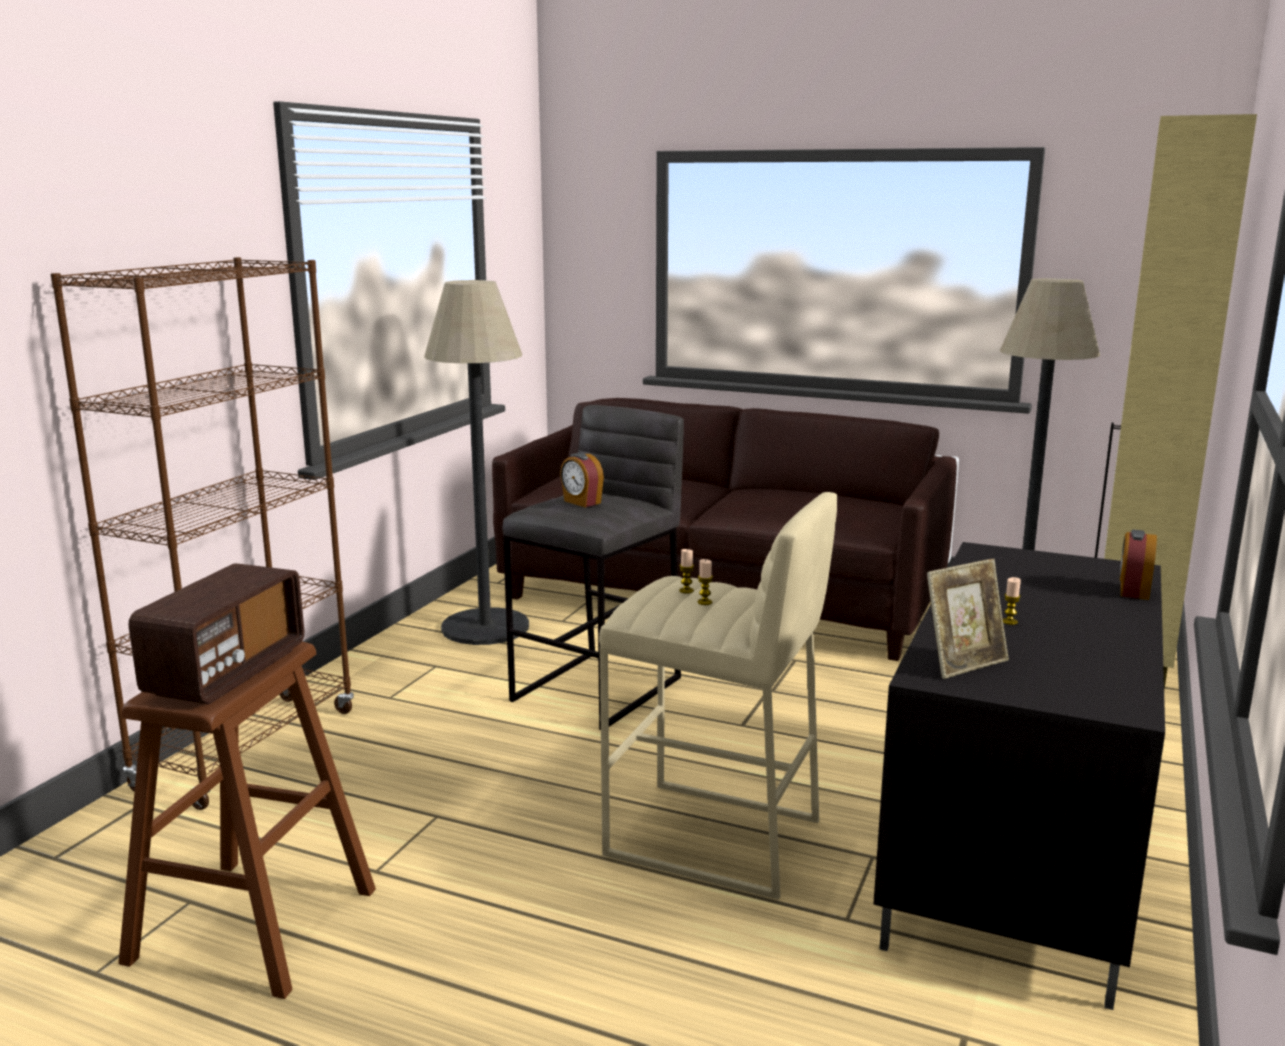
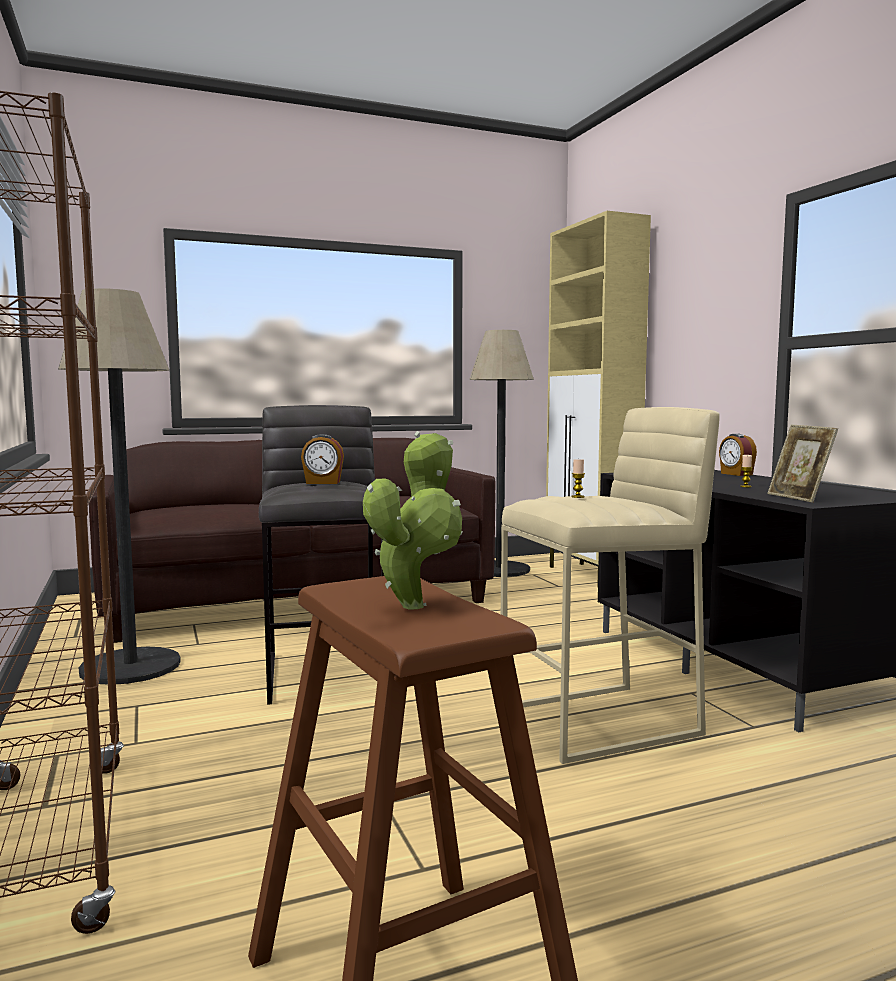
camera: 45 degrees left, 10 degrees down
(226, 672) = (415, 604): radio -> potted plant
(704, 602) = (608, 499): candle -> none
(964, 663) = (799, 498): picture frame -> picture frame turned 150 degrees clockwise

